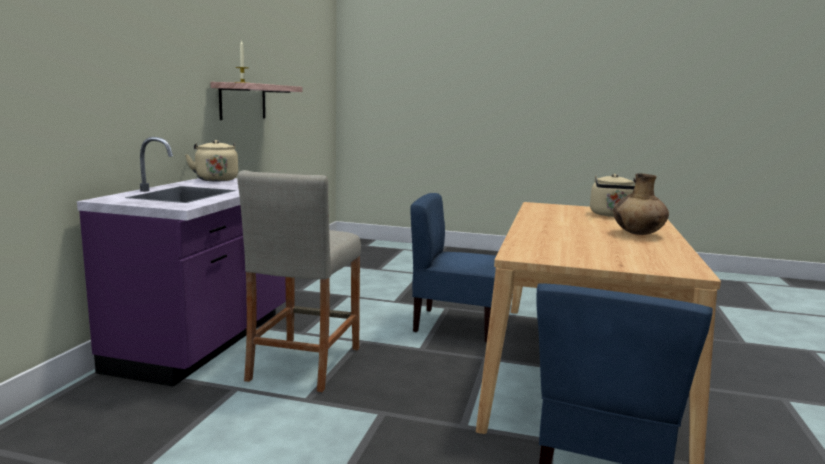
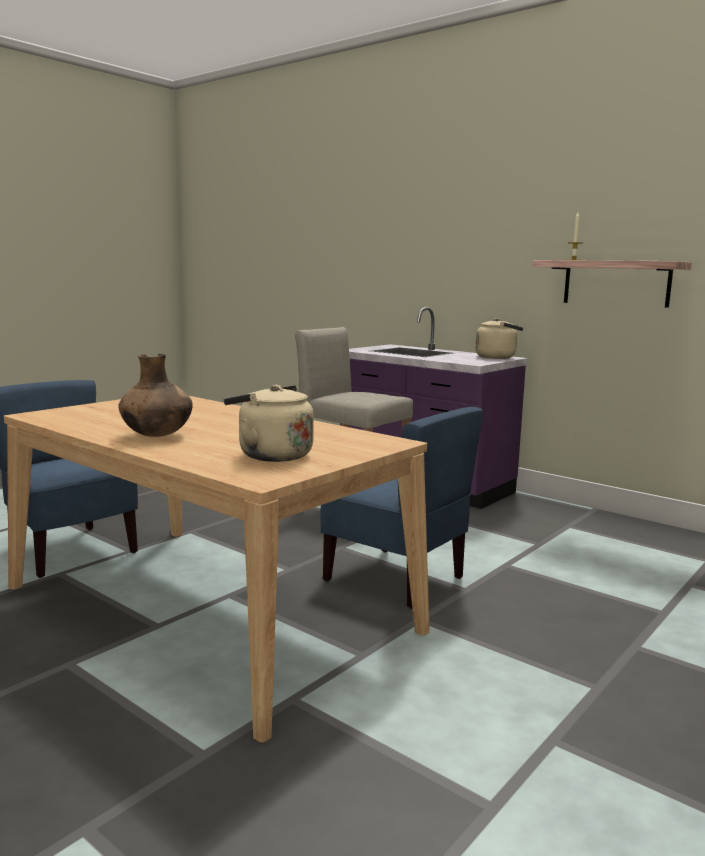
camera: 115 degrees right, 0 degrees up
(456, 325) = (395, 578): blue chair -> blue chair turned 90 degrees clockwise

